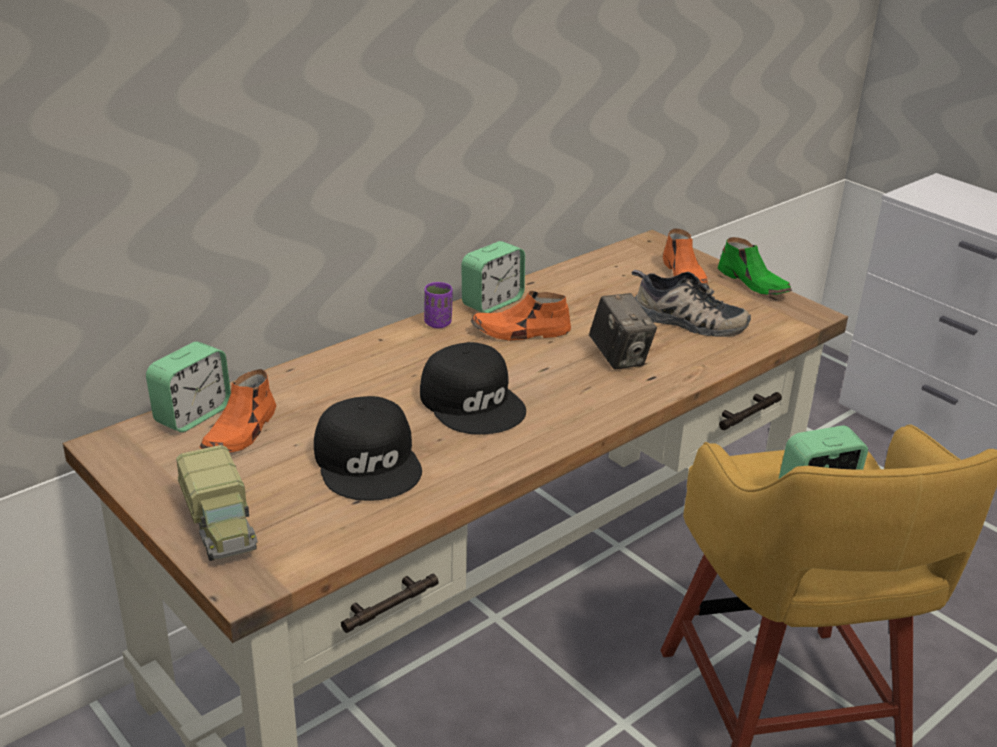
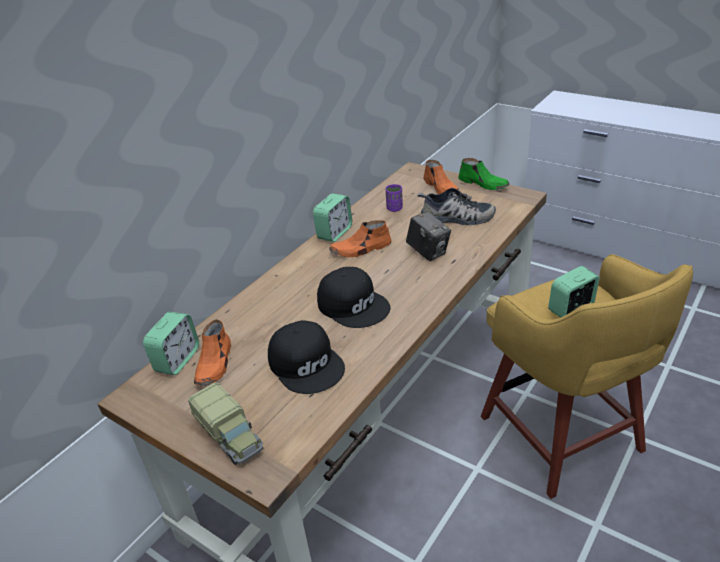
camera: 10 degrees left, 5 degrees up
(438, 323) = (307, 255): purple cup -> purple cup (394, 208)

